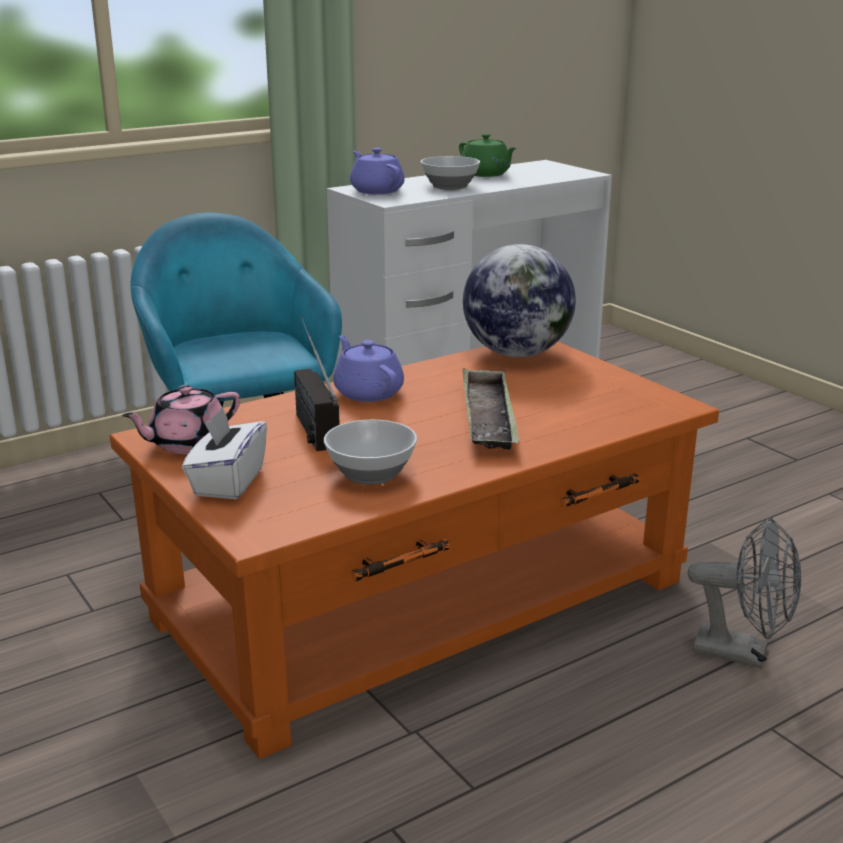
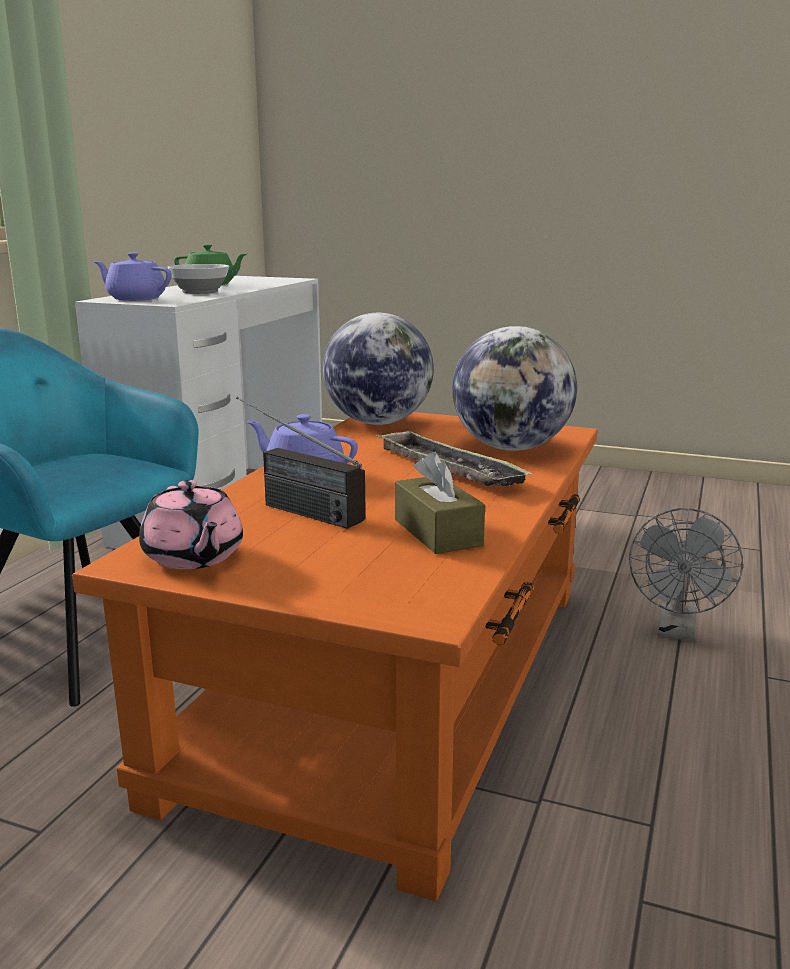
camera: 35 degrees left, 5 degrees down
(187, 444) = (193, 557): pink teapot -> pink teapot turned 45 degrees counterclockwise
(228, 482) = (308, 578): white tissue box -> none
(372, 474) = (437, 532): bowl -> brown tissue box
(585, 410) = (511, 448): none -> globe
(742, 653) = (677, 631): grey fan -> grey fan turned 120 degrees clockwise

